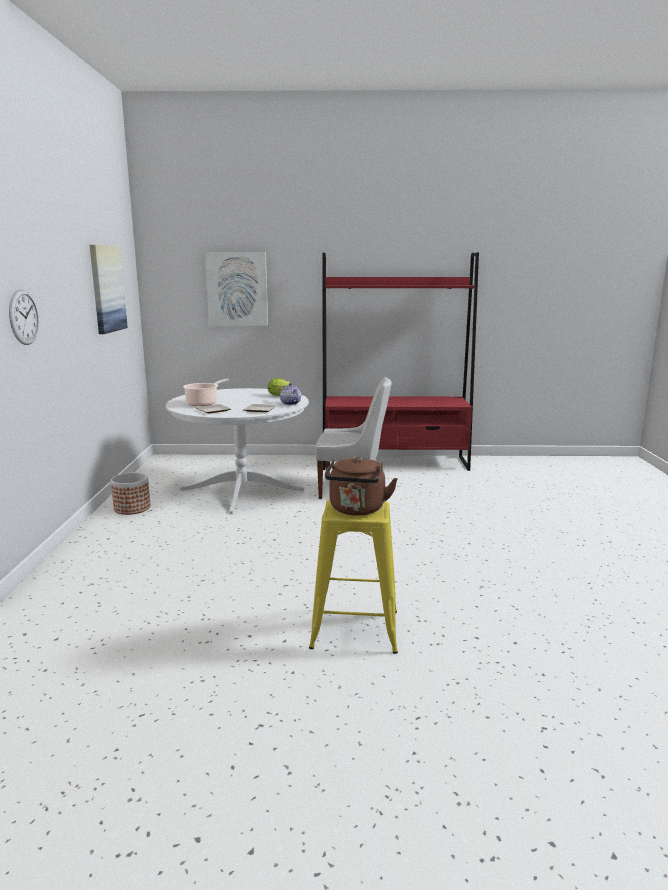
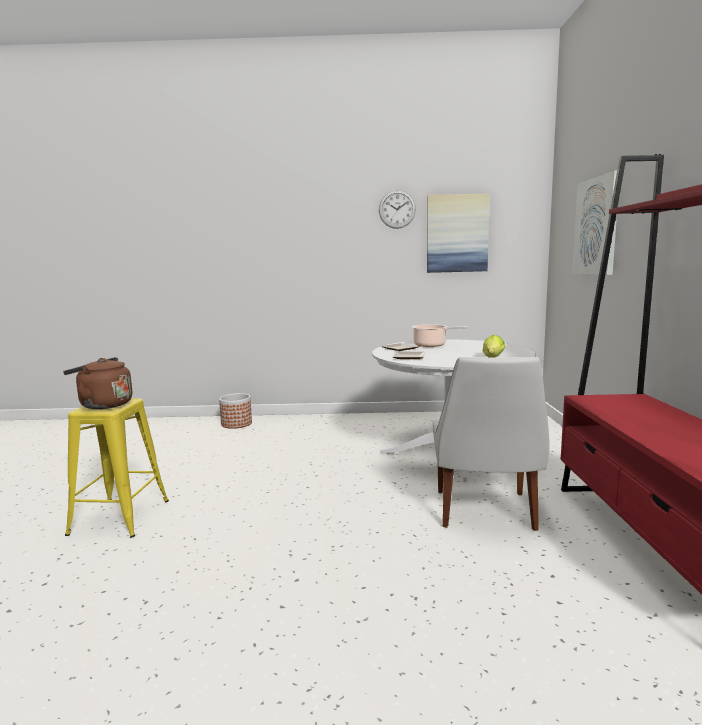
camera: 90 degrees right, 5 degrees down
(24, 317) = (303, 252): wall clock -> wall clock (397, 209)
(132, 508) = (388, 421): planter -> planter (236, 424)
(290, 403) = (448, 362): teapot -> none

